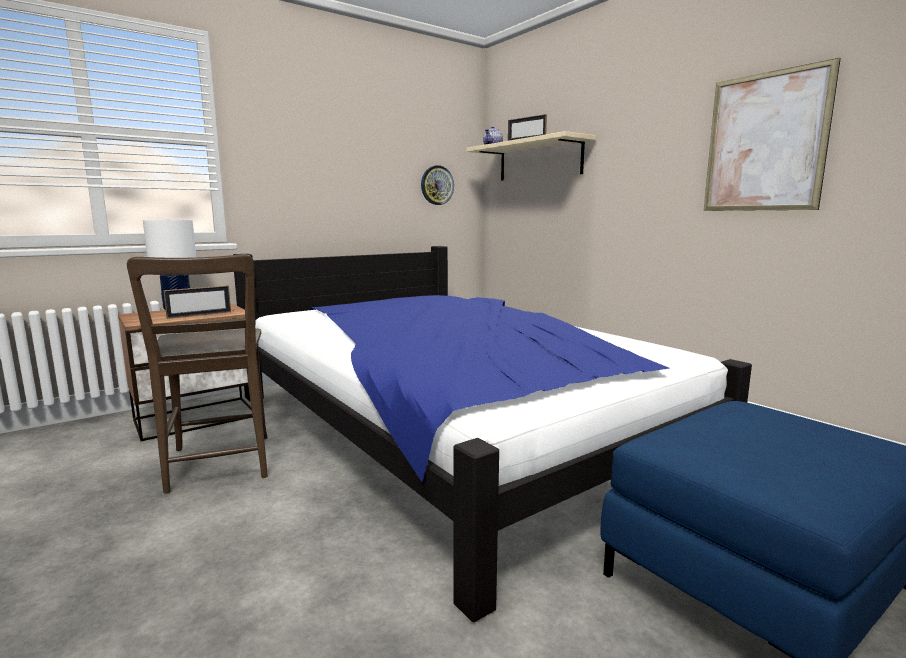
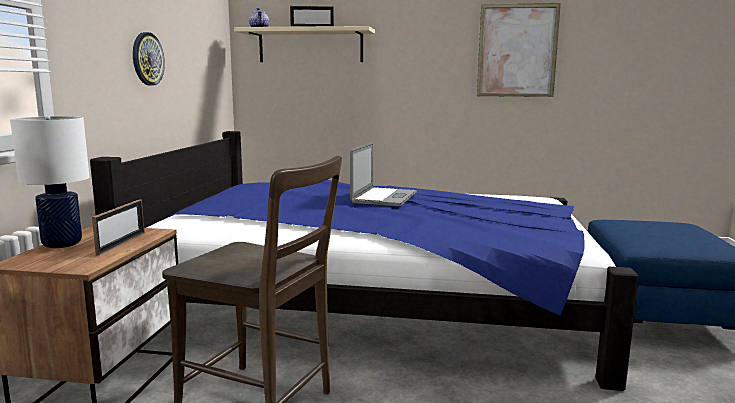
camera: 45 degrees left, 0 degrees up
(437, 185) = (206, 65): wall clock -> wall clock (147, 59)
(478, 319) = (384, 197): none -> laptop

